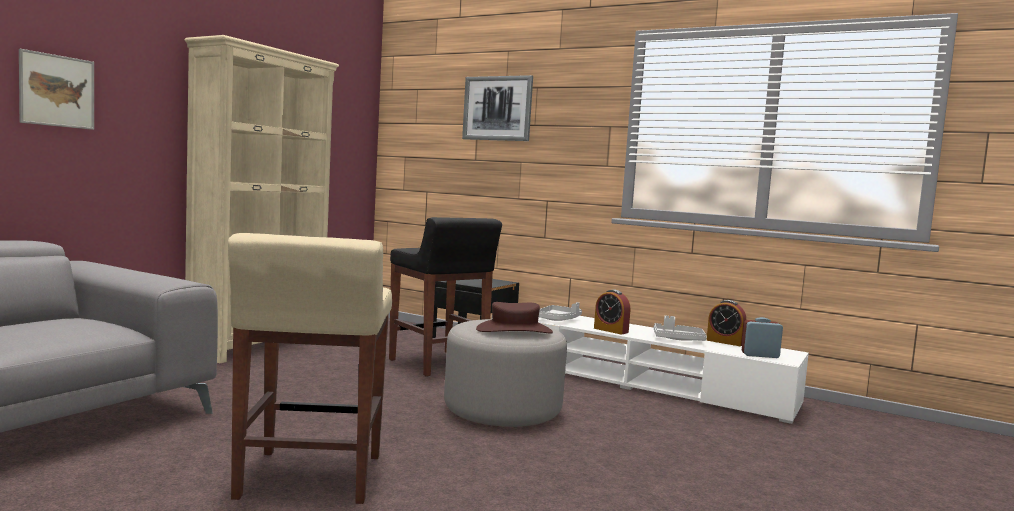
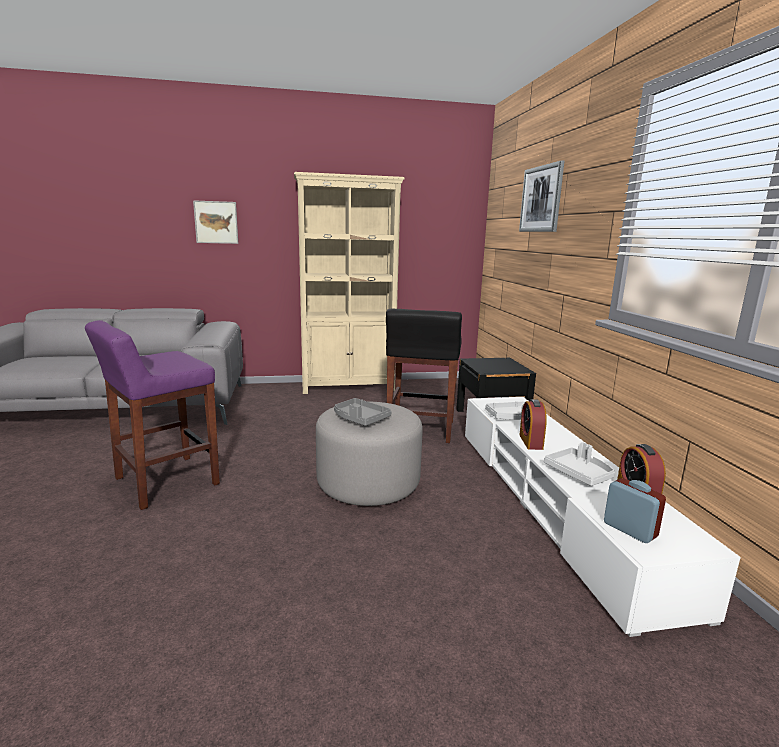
camera: 50 degrees right, 10 degrees up
(310, 478) = (165, 482): beige stool -> purple stool
(514, 331) = (360, 419): brown hat -> grey tray

